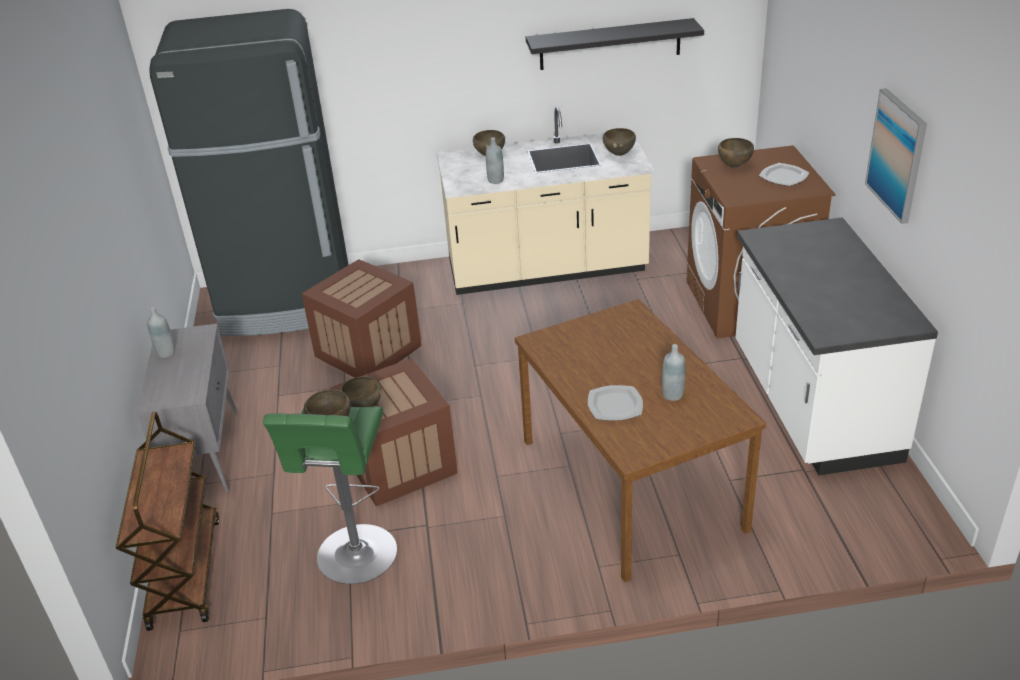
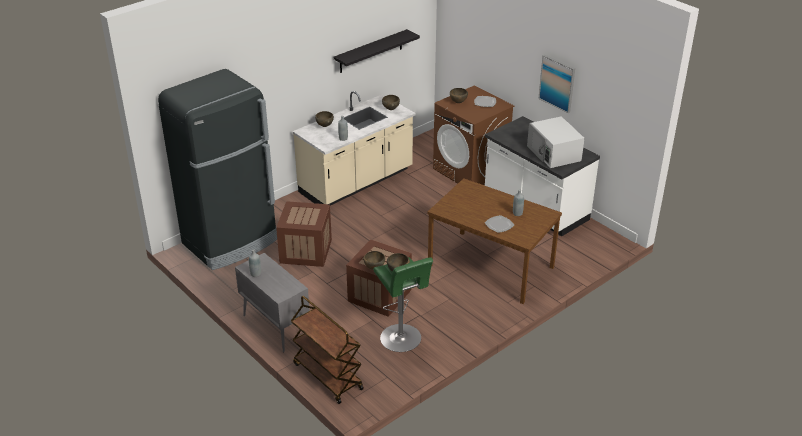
camera: 35 degrees left, 0 degrees up
(840, 300) = (554, 153): none -> white microwave

